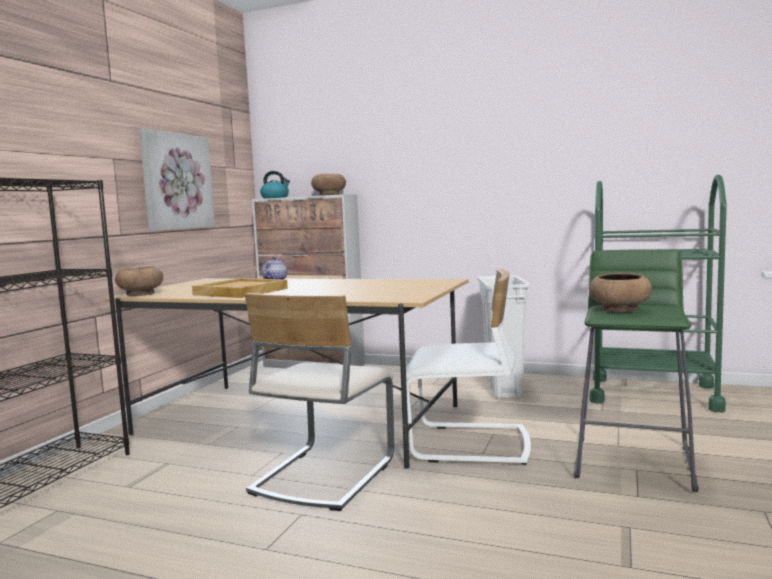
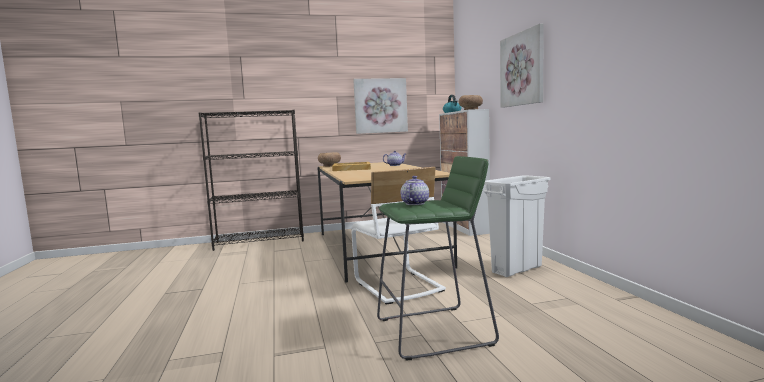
camera: 55 degrees right, 0 degrees up
(323, 475) = (317, 271): beige chair -> none
(432, 147) = (522, 69): none -> picture
(620, 310) = (414, 203): brown bowl -> teapot
(653, 394) = (616, 313): green cart -> none

